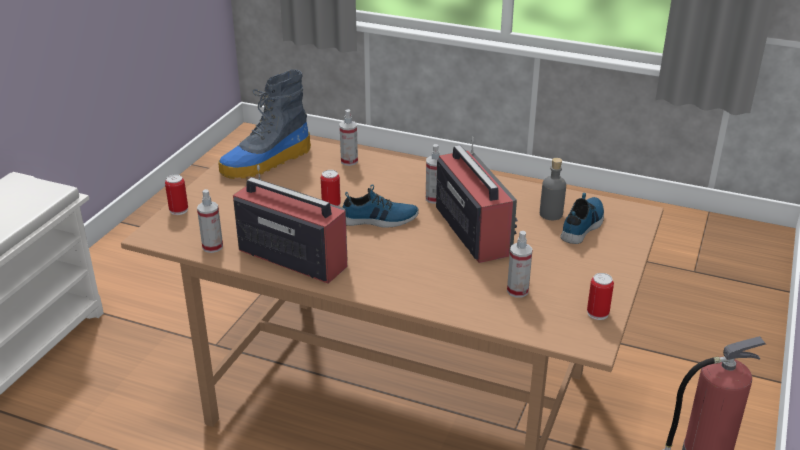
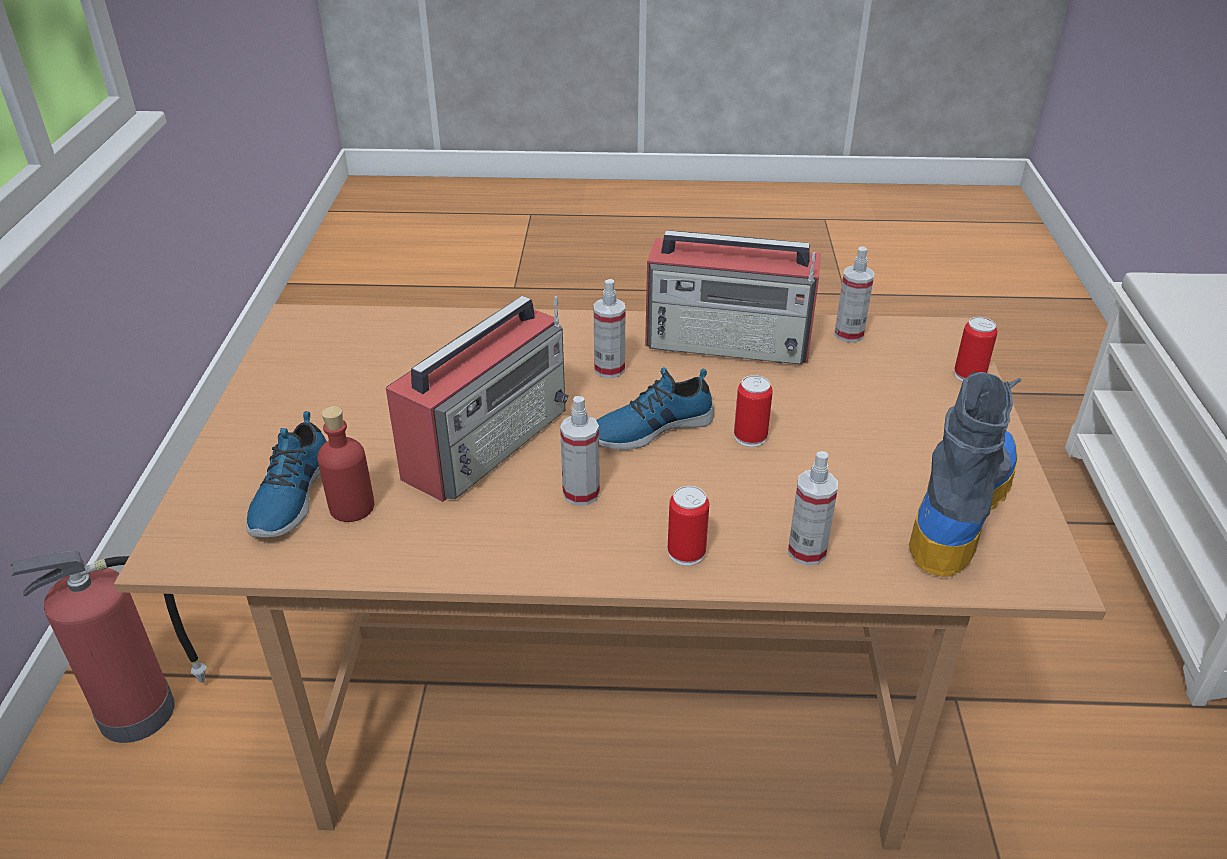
camera: 160 degrees right, 5 degrees up
(472, 230) = (488, 441): radio -> radio turned 105 degrees counterclockwise
(517, 291) = (395, 361): spray bottle -> spray bottle (609, 369)
(551, 214) = (351, 507): grey bottle -> red bottle
(597, 313) = (283, 354): can -> can (686, 553)

